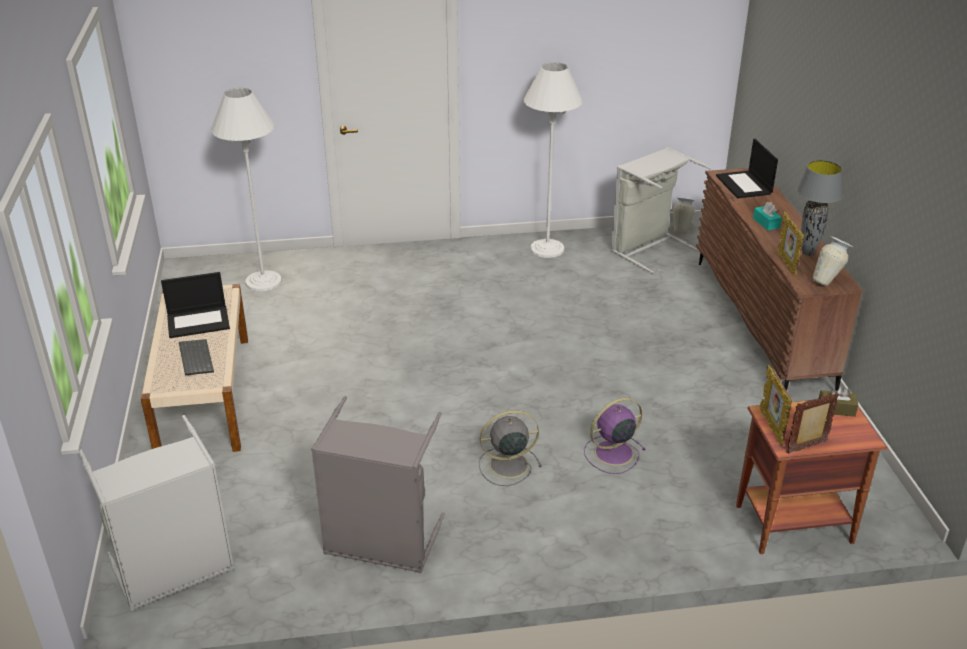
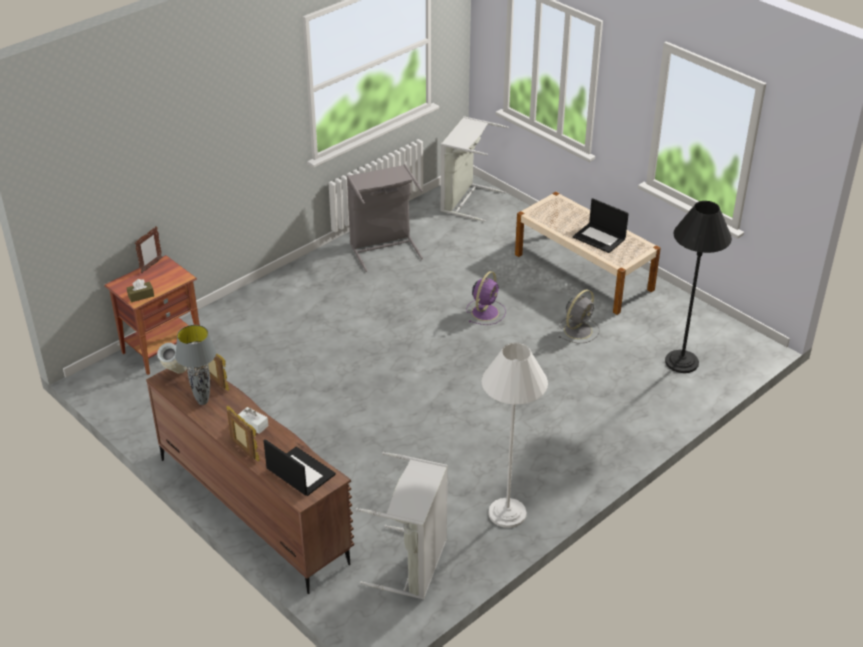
camera: 145 degrees right, 5 degrees up
(195, 358) = (564, 219): keyboard -> none
(199, 321) = (600, 238): laptop -> laptop turned 90 degrees counterclockwise
(263, 281) = (682, 362): white floor lamp -> black floor lamp
(507, 465) = (357, 311): grey fan -> grey fan (578, 329)
(612, 453) = (298, 345): purple fan -> purple fan (485, 311)
(681, 230) = (400, 614): vase -> none
(766, 223) = (253, 424): turquoise tissue box -> white tissue box
(771, 427) = (176, 269): picture frame -> picture frame (244, 450)

